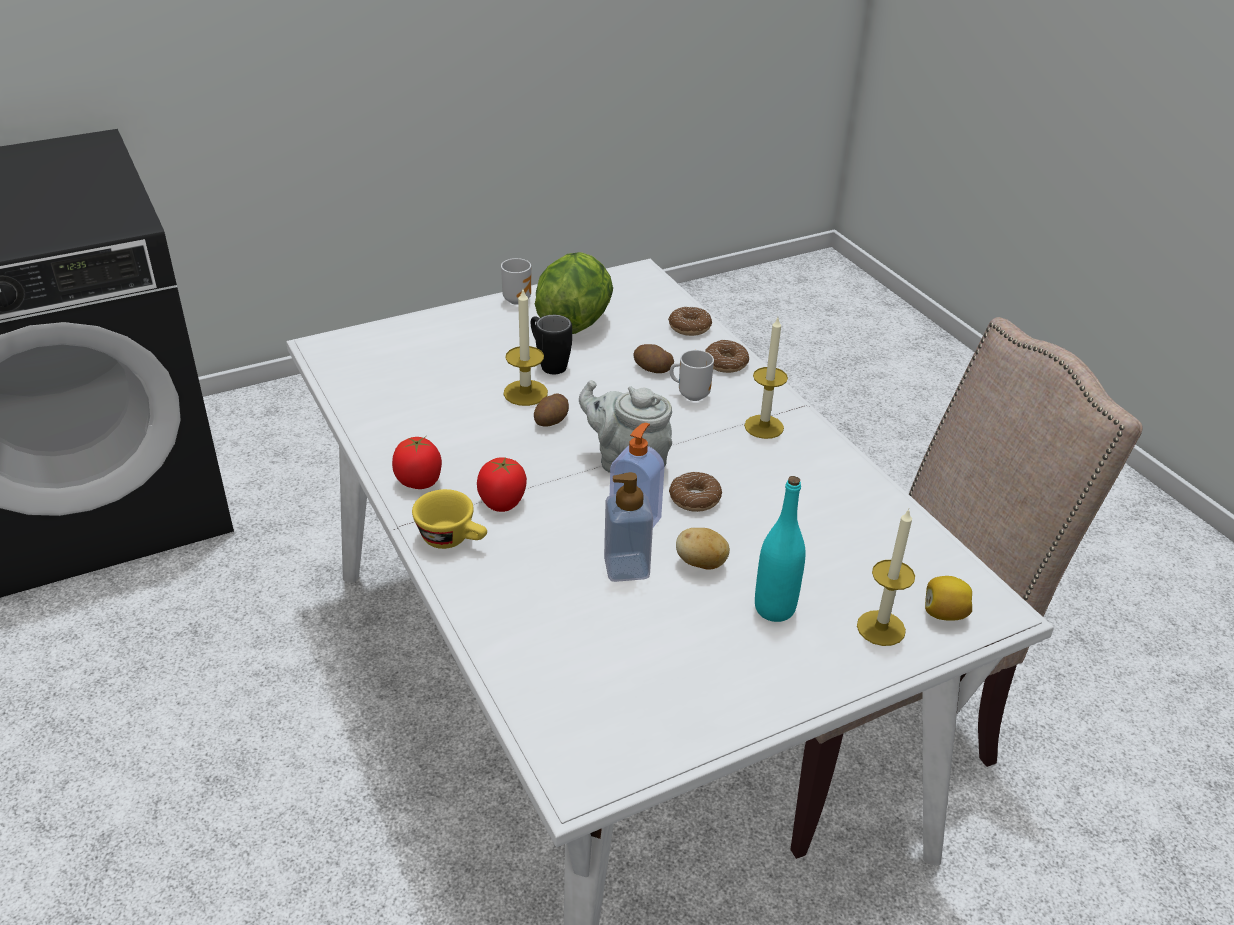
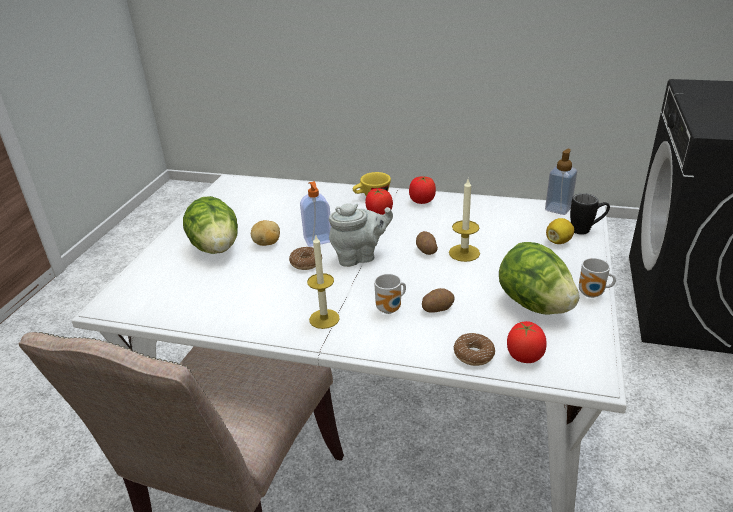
camera: 135 degrees right, 5 degrees down
(548, 363) = (488, 272): black mug -> black mug (586, 230)
(626, 568) = (295, 226): soap dispenser -> soap dispenser (558, 209)
(657, 305) = (524, 356): none -> tomato
(725, 363) = (407, 344): donut -> none
(774, 608) = (216, 248): turquoise bottle -> lettuce
(881, 628) = (161, 267): candle -> none
(944, 614) = (134, 289): lemon -> lemon (558, 241)

